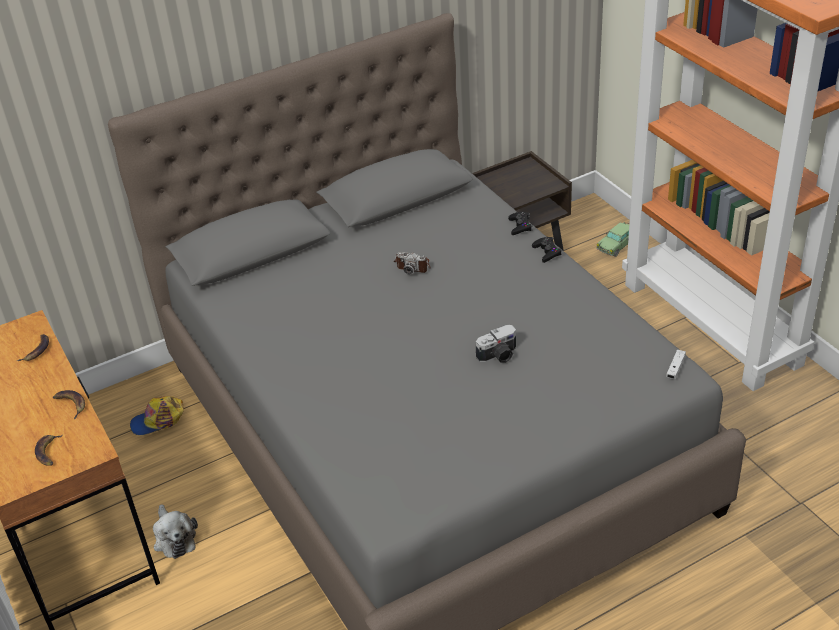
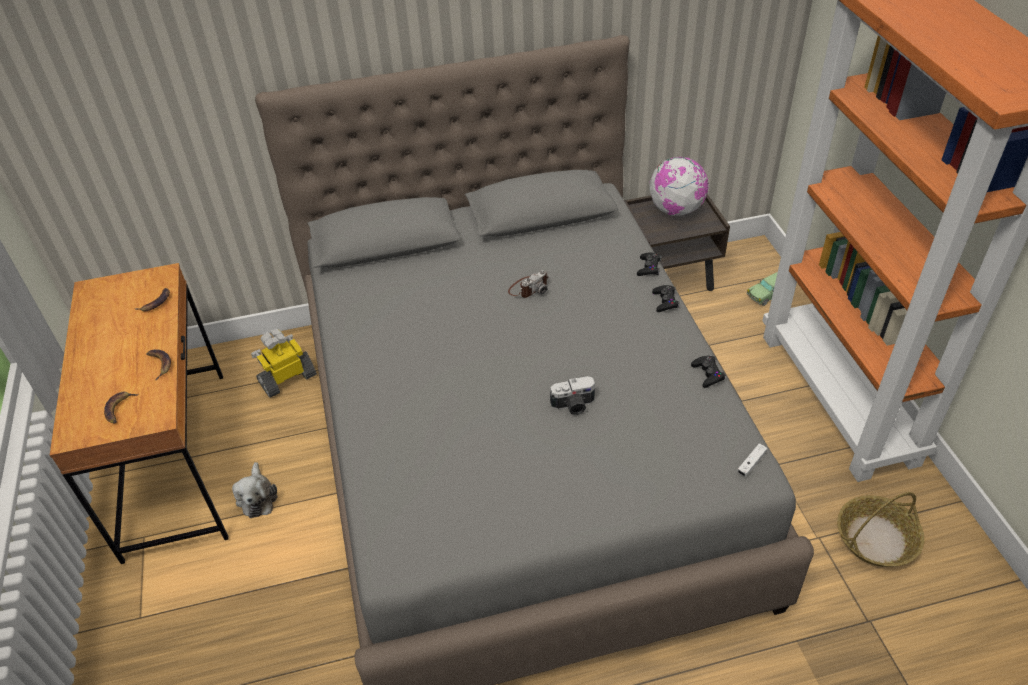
camera: 15 degrees right, 5 degrees up
(158, 421) = (287, 378): cap -> toy robot
(413, 265) = (528, 288): camera -> camera turned 75 degrees counterclockwise
(514, 177) = (676, 210): none -> globe
(609, 304) = (708, 374): none -> black game controller
(785, 434) = (876, 538): none -> basket

